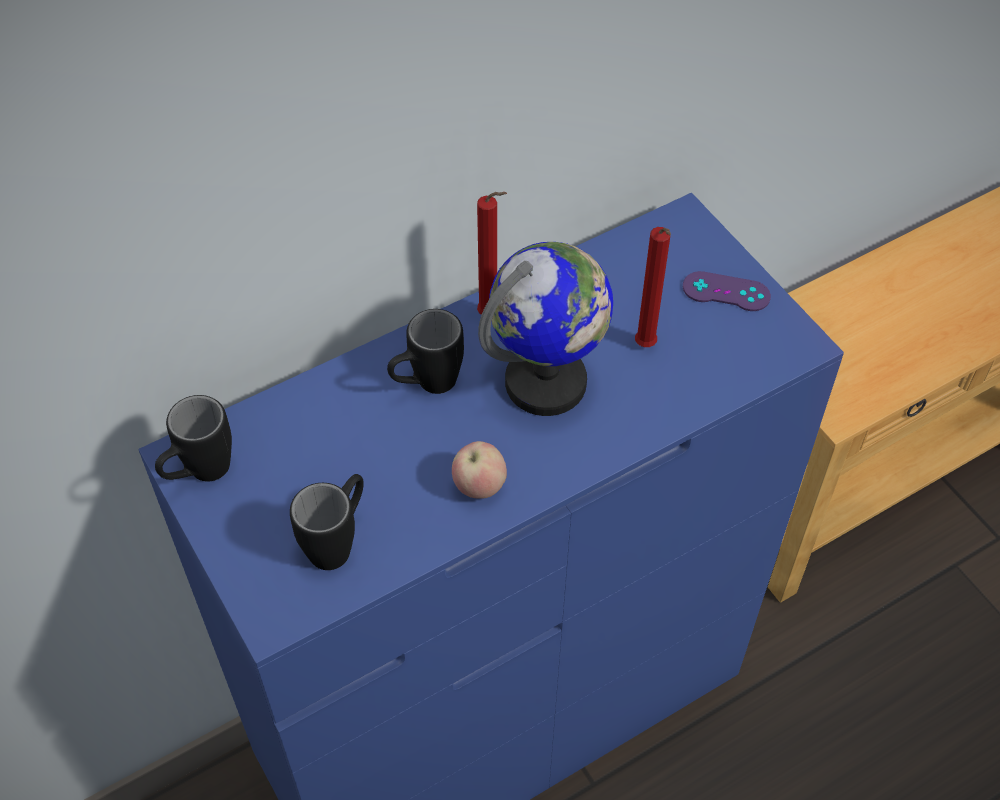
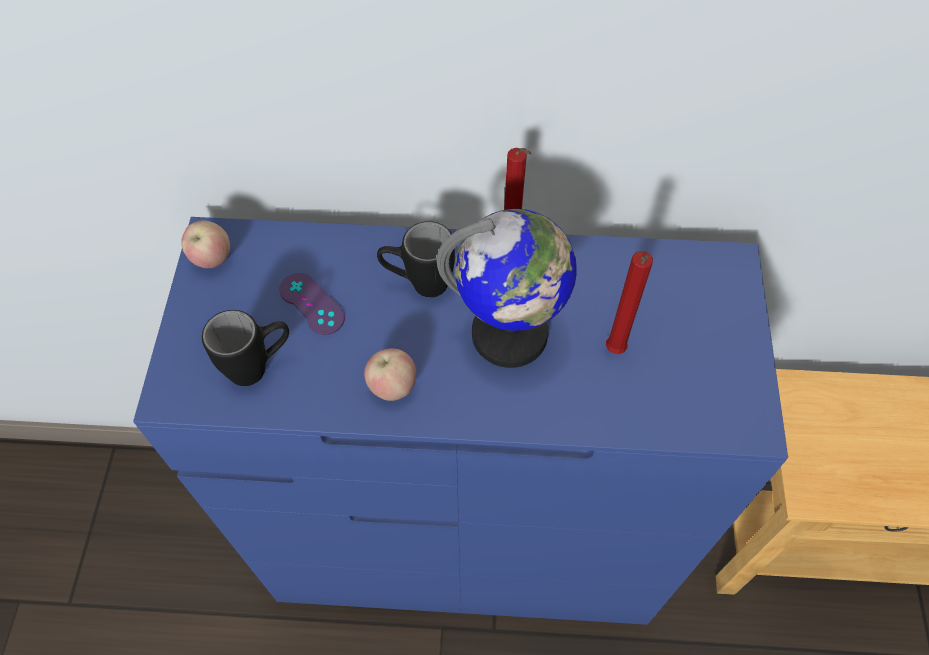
camera: 35 degrees right, 5 degrees up
(200, 474) = (212, 258): black mug -> apple
(726, 292) = (720, 344): purple game controller -> purple game controller (311, 304)

